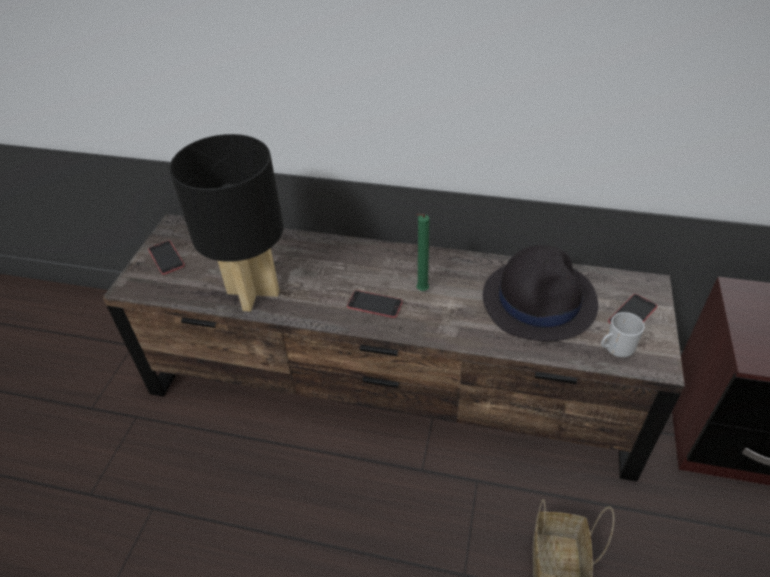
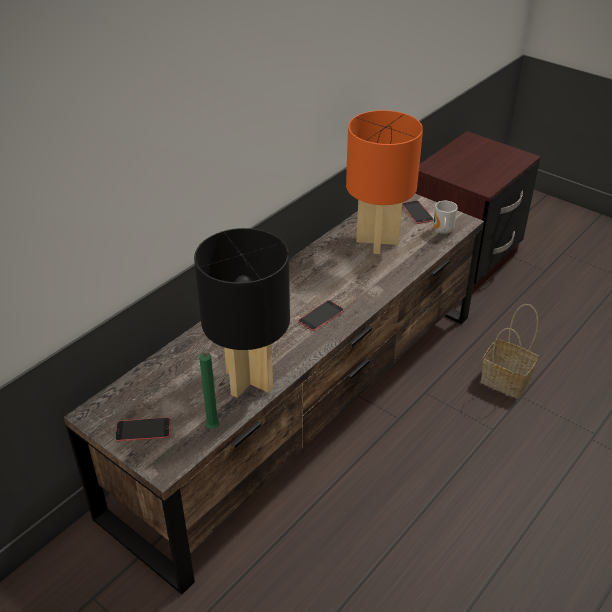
camera: 65 degrees left, 5 degrees down
(421, 291) = (325, 288): green candle -> green candle (213, 429)
(539, 300) = (377, 241): black hat -> orange table lamp

